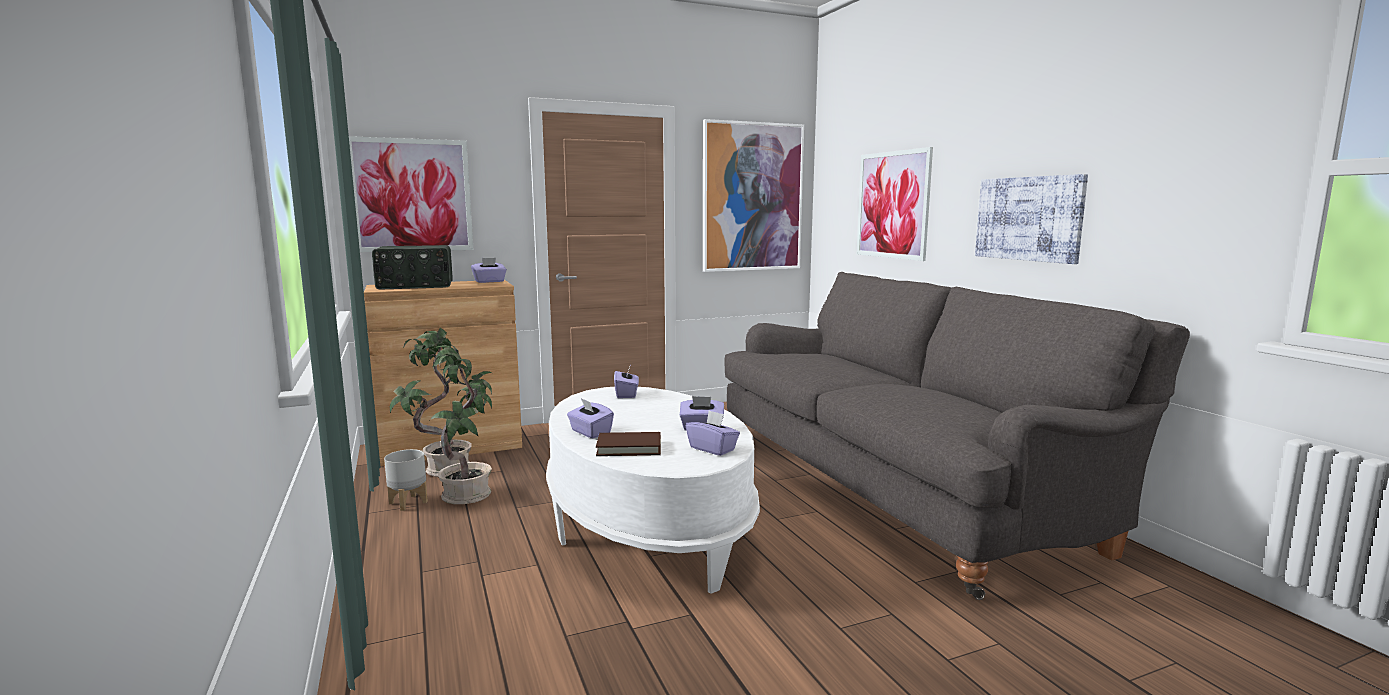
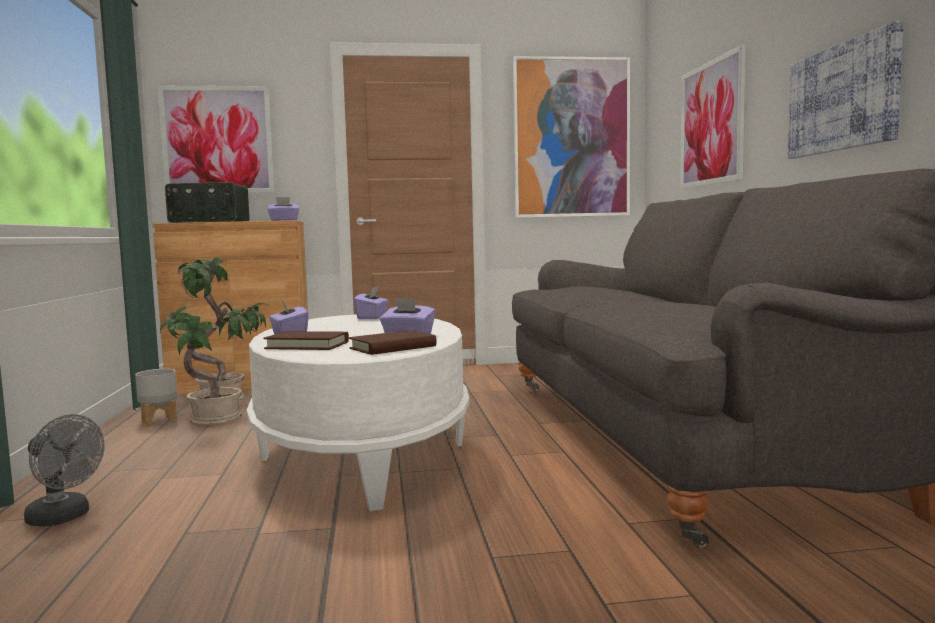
camera: 15 degrees right, 5 degrees down
(430, 633) = (64, 518): none -> grey fan
(712, 449) = (393, 347): purple tissue box -> brown book

